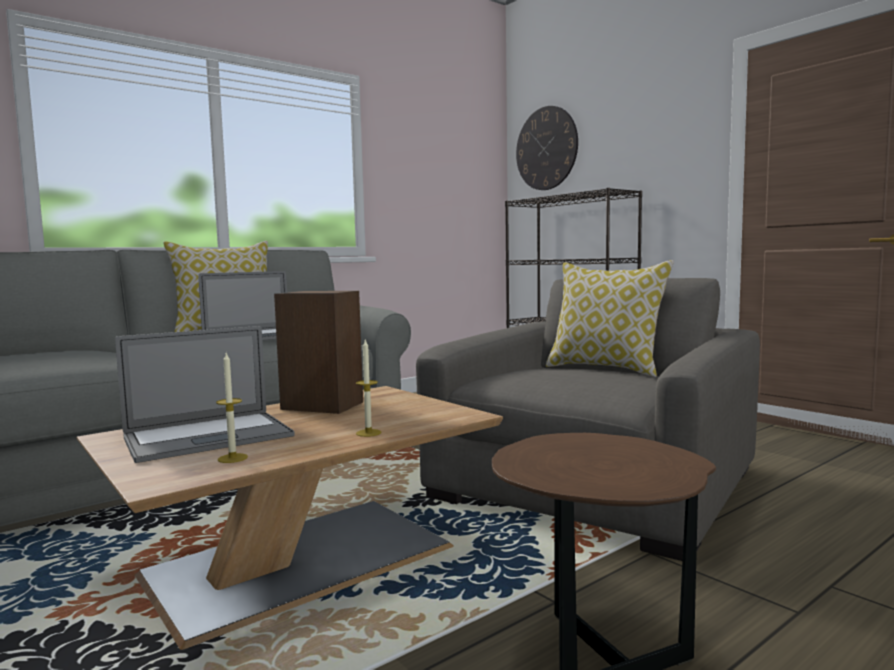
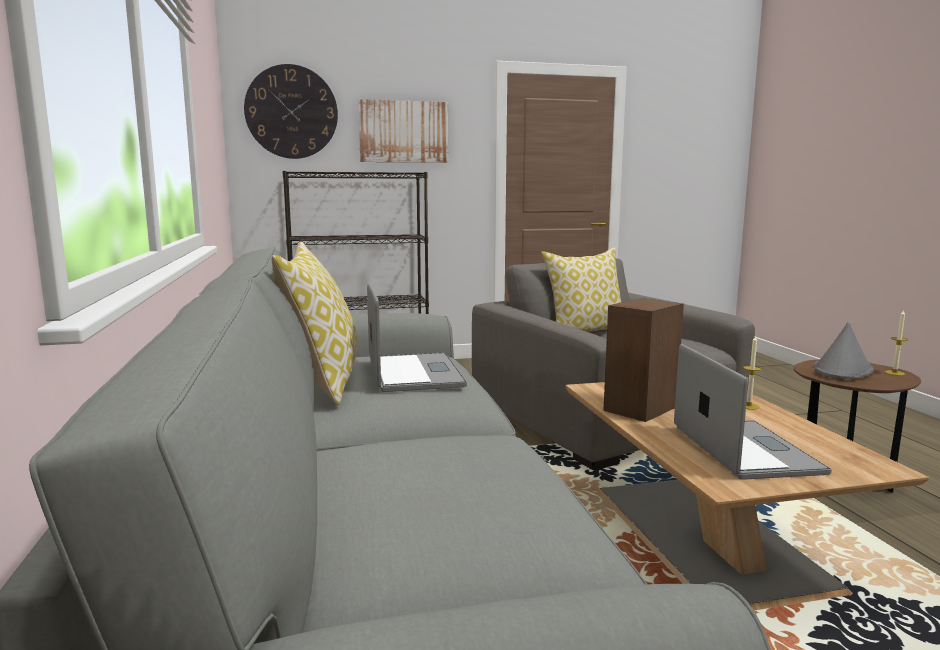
camera: 65 degrees left, 5 degrees up
(232, 458) = (816, 445): candle -> candle (894, 373)
(599, 453) = (842, 370): none -> grey hat
(632, 148) = (403, 132): none -> picture

